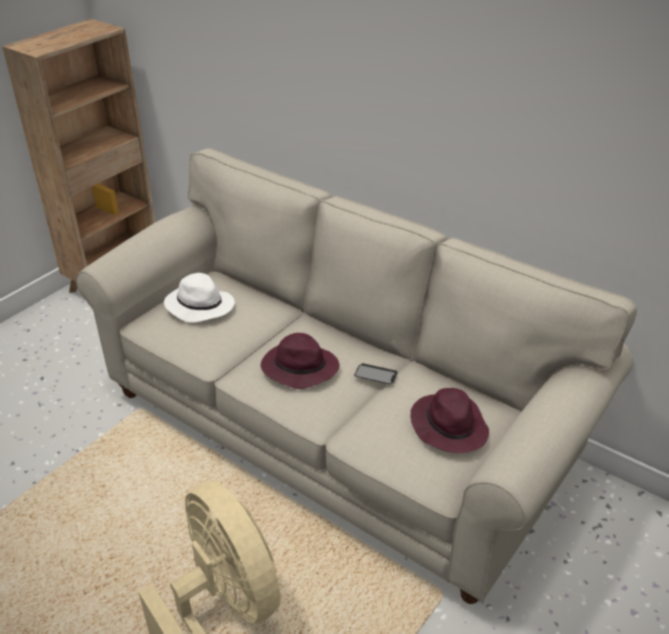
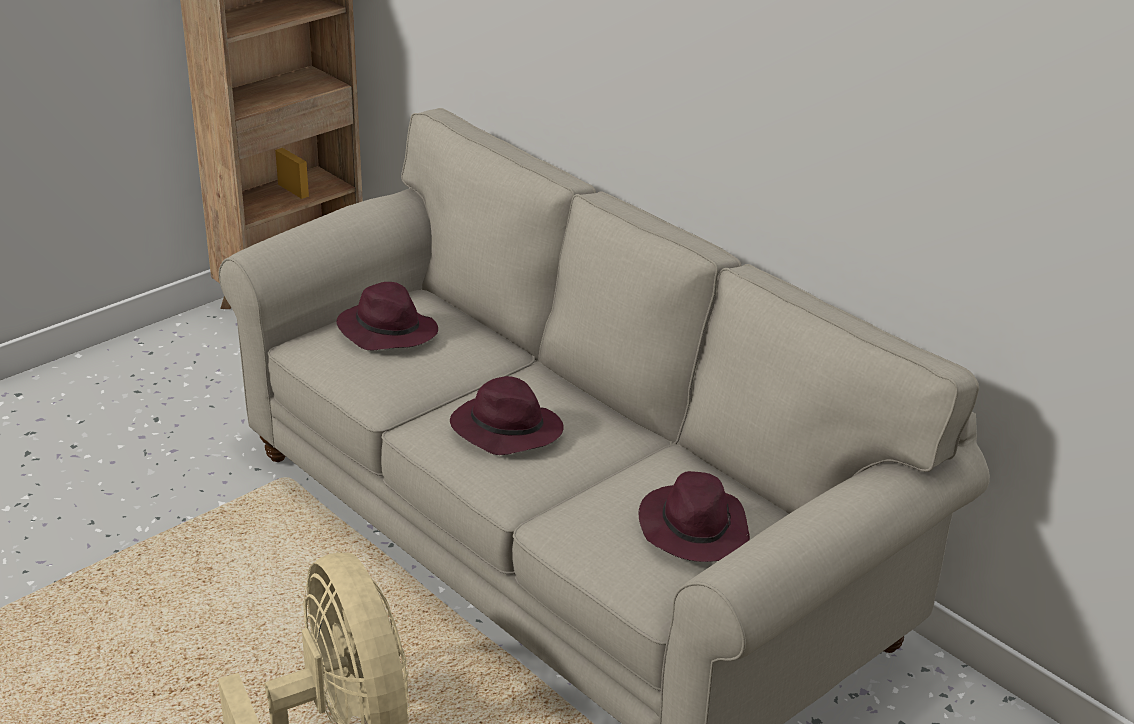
camera: 10 degrees right, 5 degrees down
(199, 306) = (386, 331): white hat -> purple hat
(375, 375) = (613, 452): phone -> none

